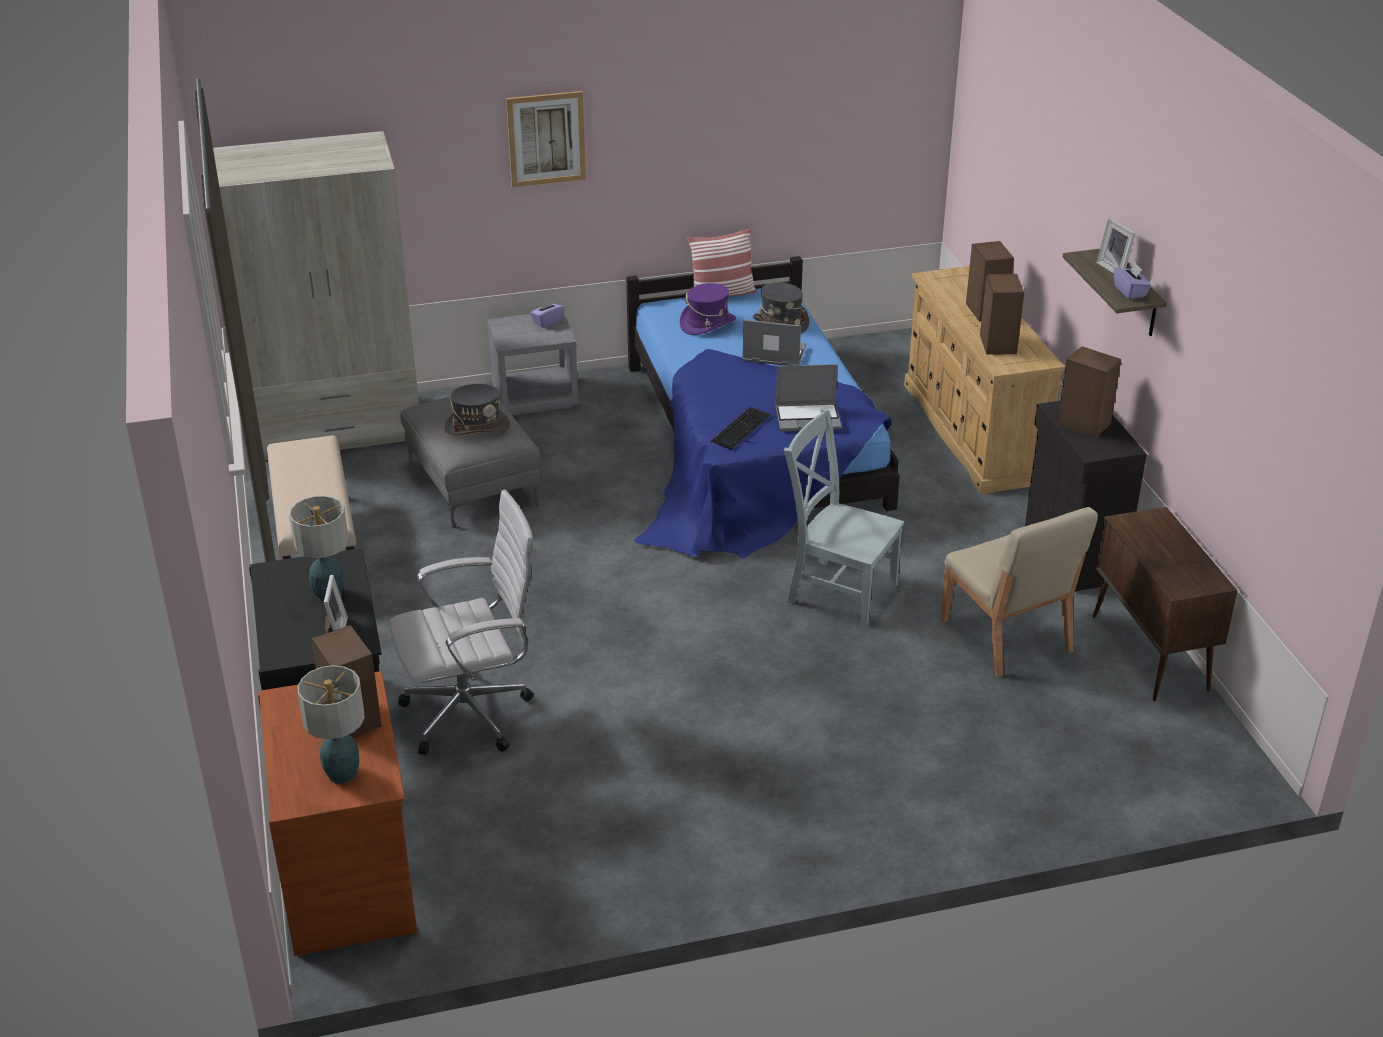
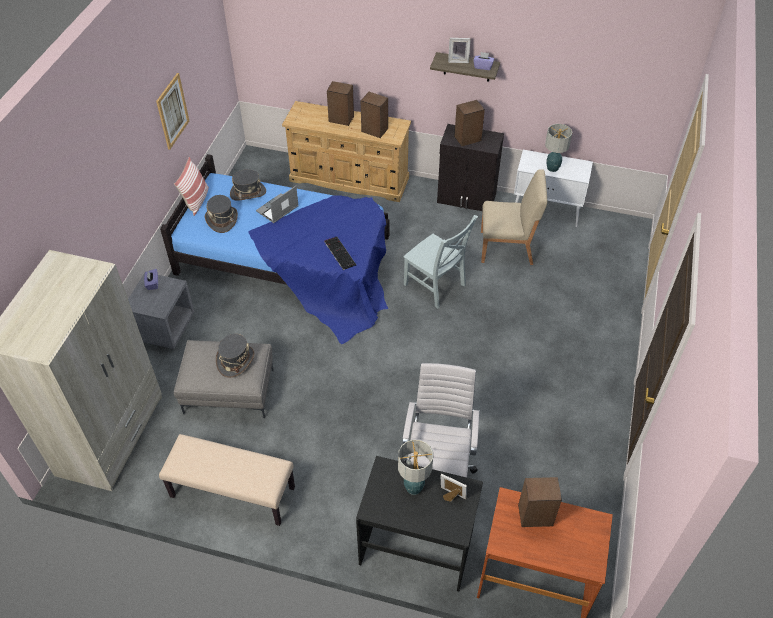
camera: 60 degrees left, 15 degrees up
(342, 773) = (580, 535): table lamp -> table lamp (552, 168)
(546, 138) = (109, 183): picture -> picture (172, 111)
(708, 323) = (222, 220): purple hat -> grey hat
(808, 418) = (351, 224): laptop -> none
(838, 591) = (436, 286): grey chair -> grey chair turned 105 degrees counterclockwise
(1150, 654) = (547, 211): brown cabinet -> white cabinet

